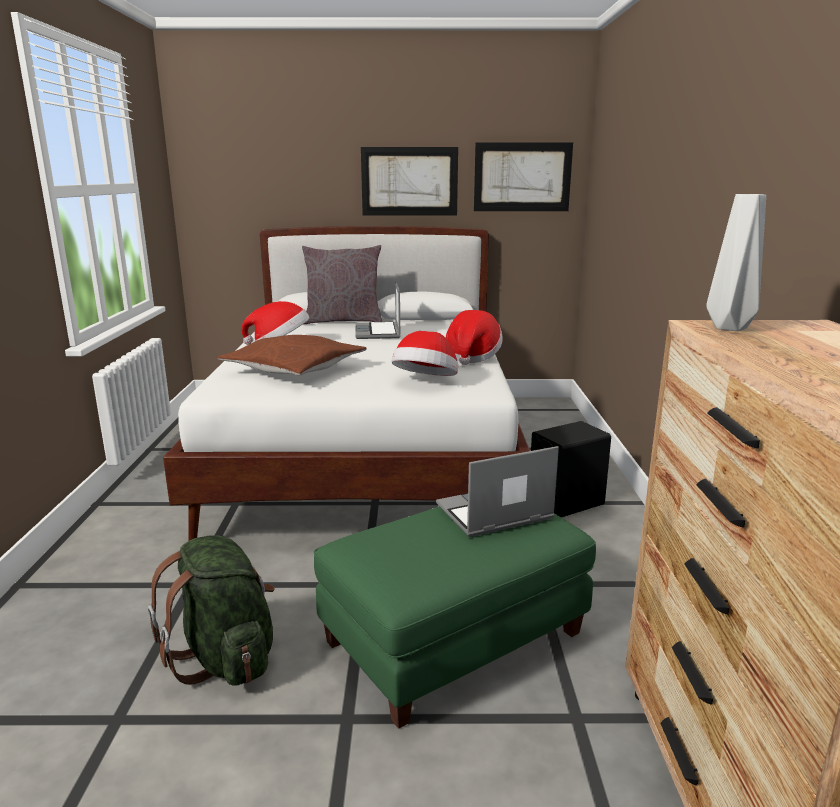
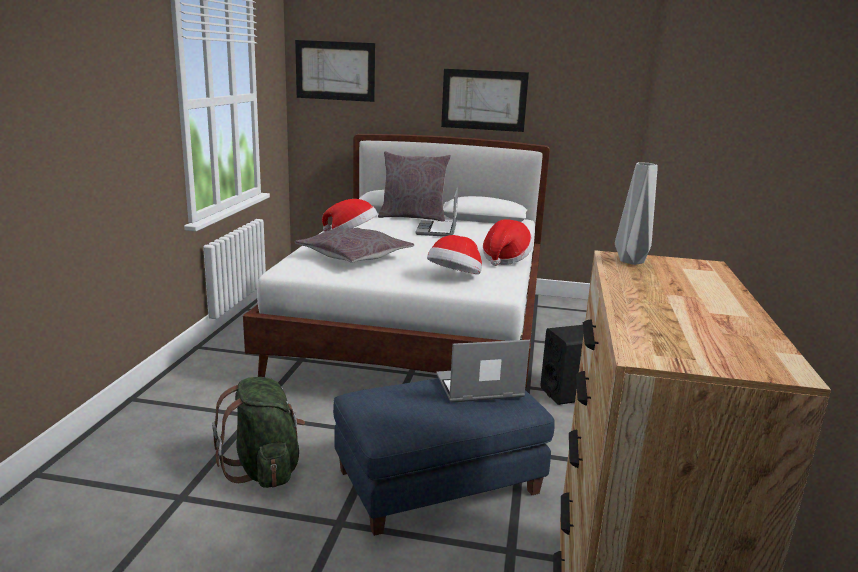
camera: 10 degrees right, 0 degrees up
(295, 369) = (354, 256): brown pillow -> grey pillow
(453, 638) = (437, 482): green ottoman -> blue ottoman
(522, 177) = (585, 101): picture -> picture (335, 71)

